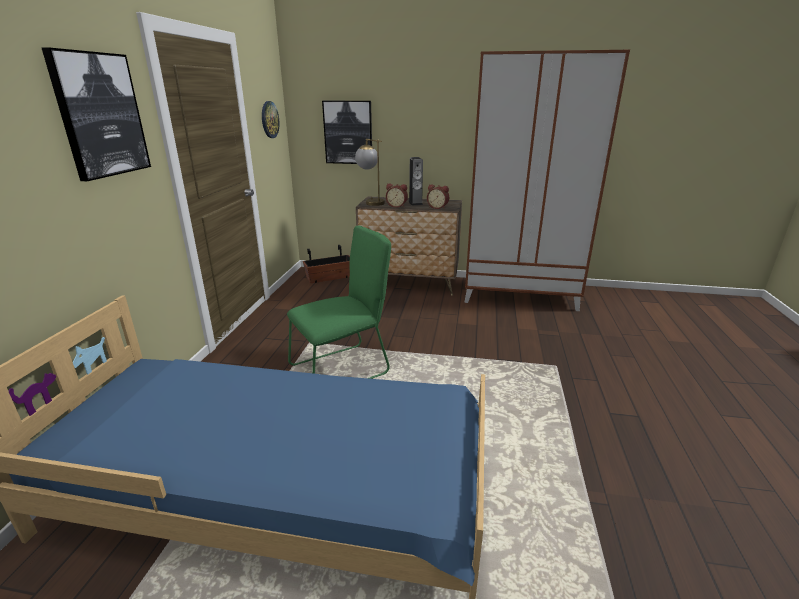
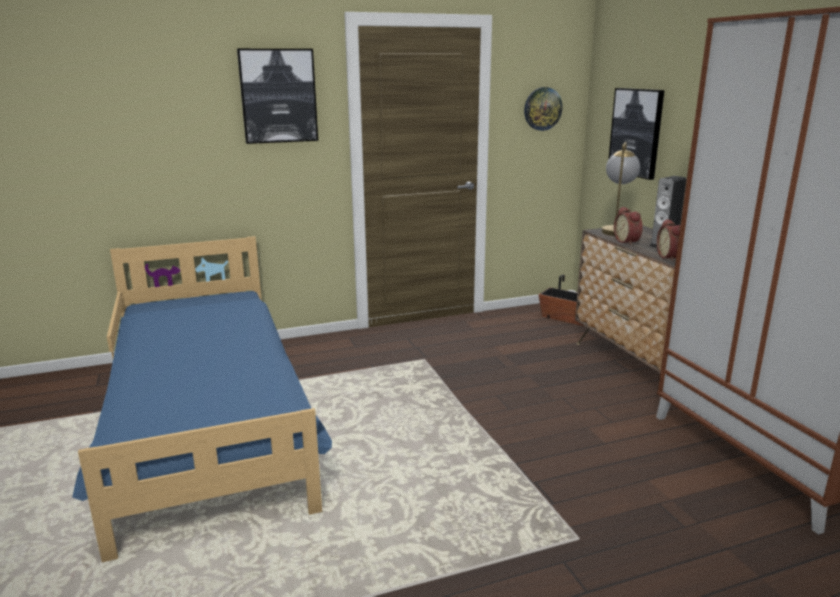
camera: 60 degrees right, 5 degrees down
(343, 368) = (399, 391): green chair -> none

